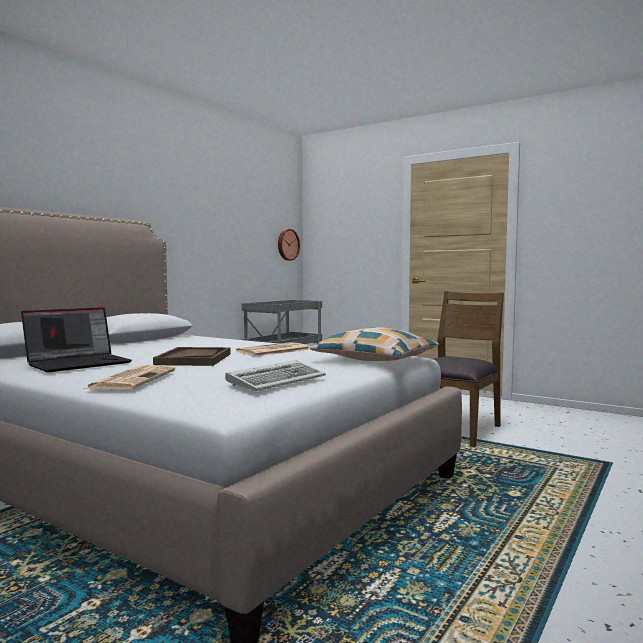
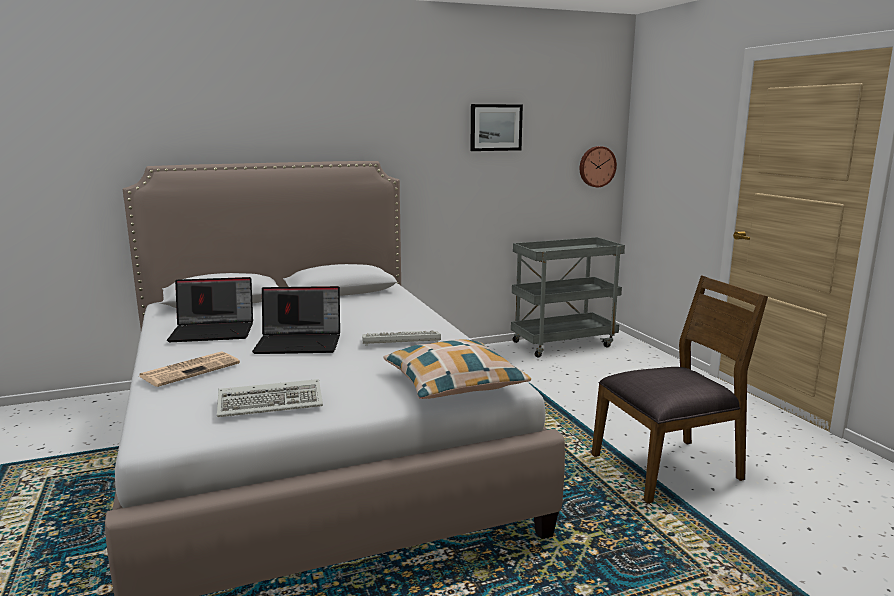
camera: 35 degrees right, 10 degrees up
(194, 359) = (300, 343): brown tray -> laptop
(225, 205) = (495, 127): none -> picture
(273, 351) = (399, 340): newspaper -> keyboard

